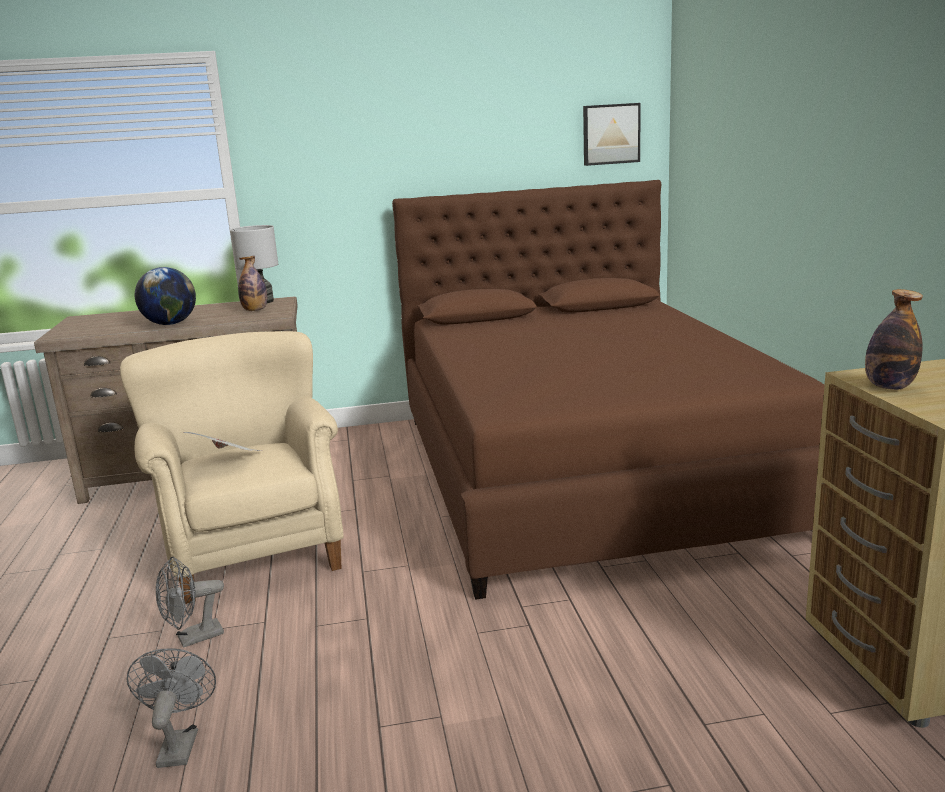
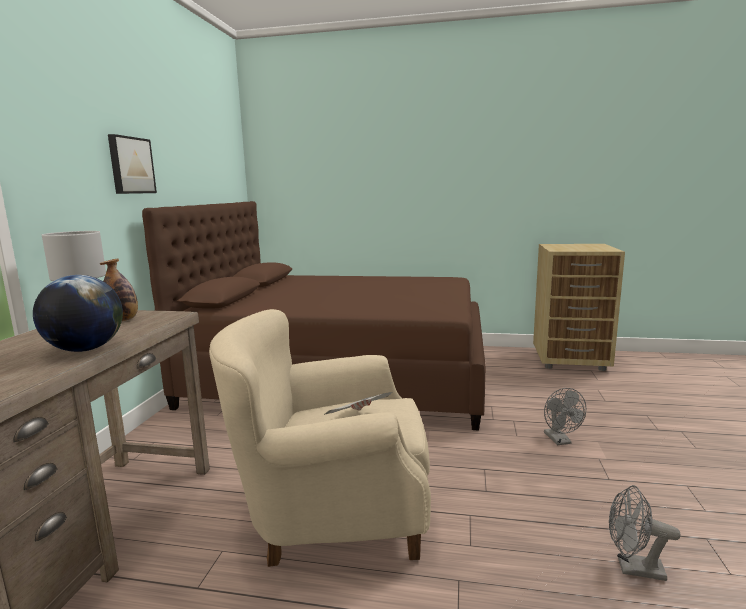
camera: 70 degrees left, 5 degrees down
(193, 638) = (482, 557): grey fan -> grey fan (560, 440)
(610, 134) = (228, 170): picture -> picture (130, 165)
(889, 387) = (574, 250): bottle -> none

